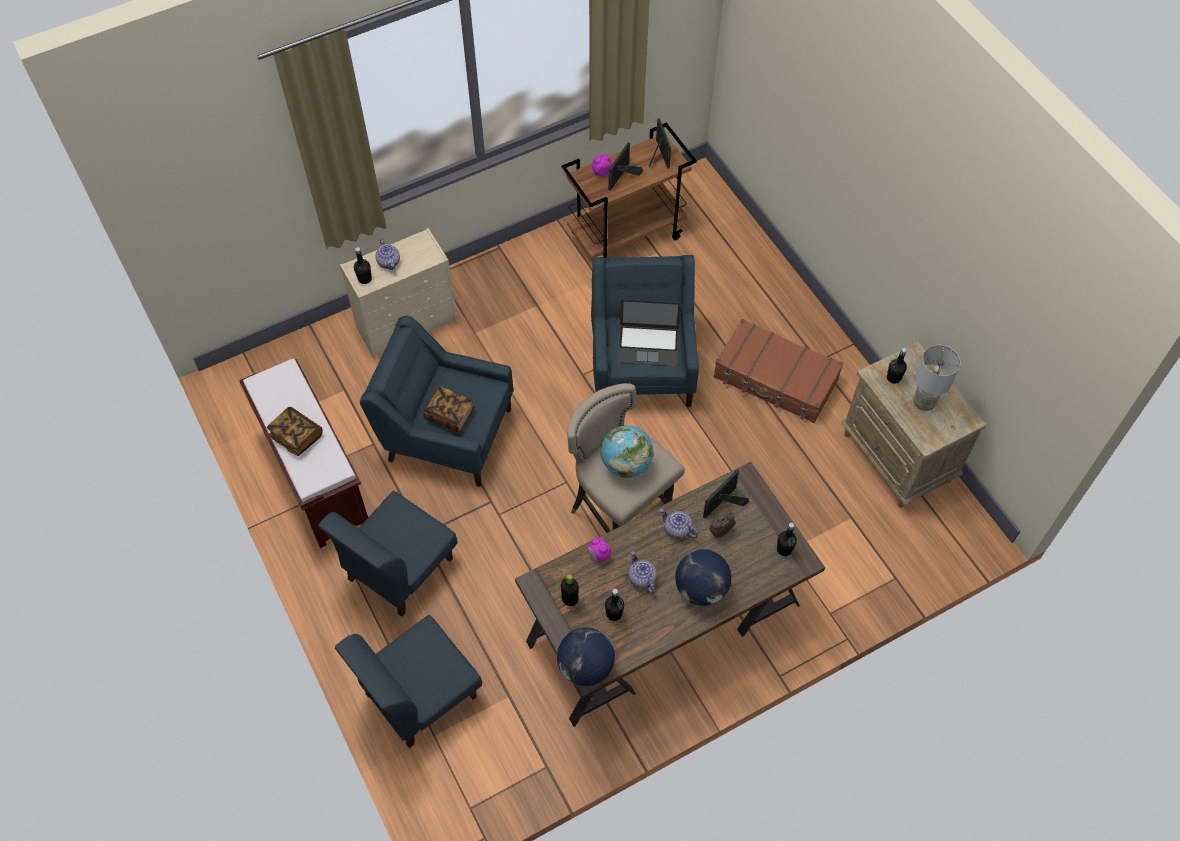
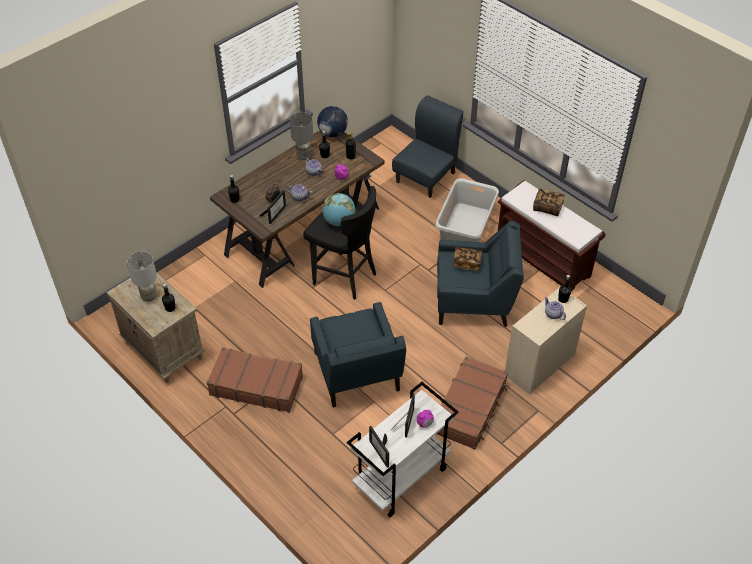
camera: 165 degrees right, 10 degrees down
(399, 569) = (466, 226): blue chair -> grey laundry basket
(517, 292) = (470, 408): none -> brown suitcase
(619, 518) = (344, 277): beige stool -> black stool
(627, 235) = (401, 478): brown cart -> white cart
(648, 345) = (350, 333): laptop -> none
(652, 621) = (303, 156): none -> grey table lamp
(701, 588) = (279, 174): globe -> none

